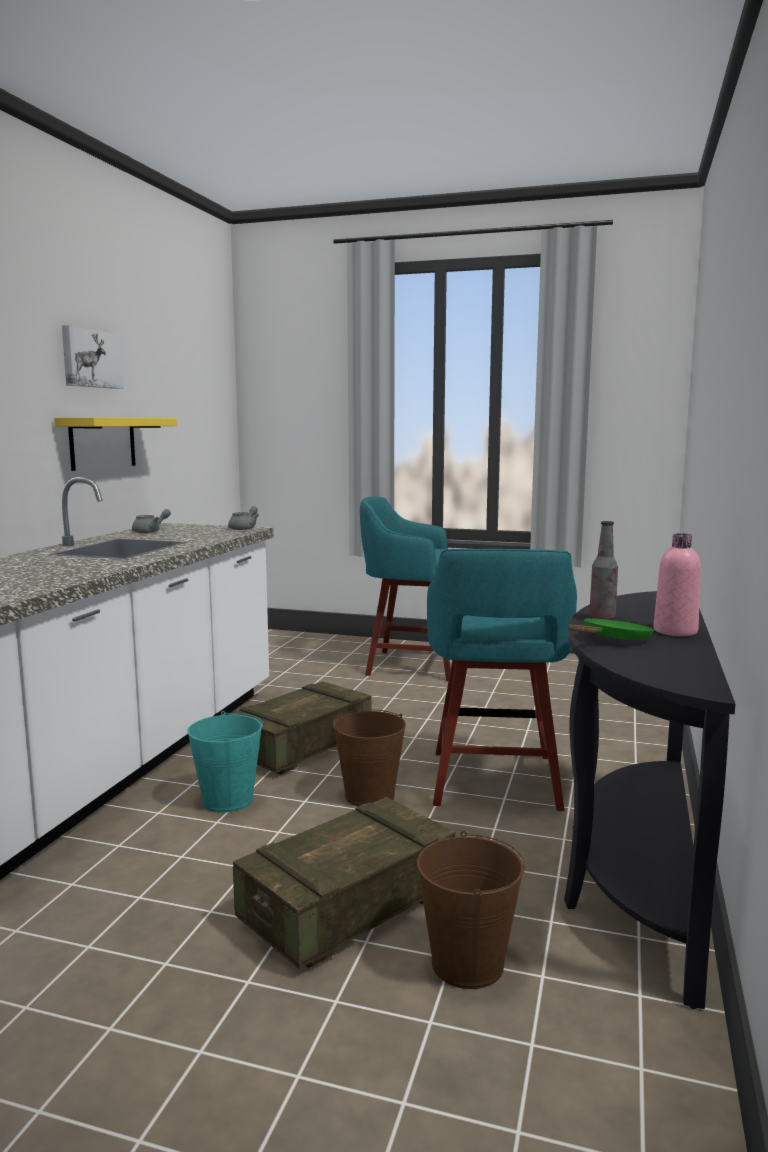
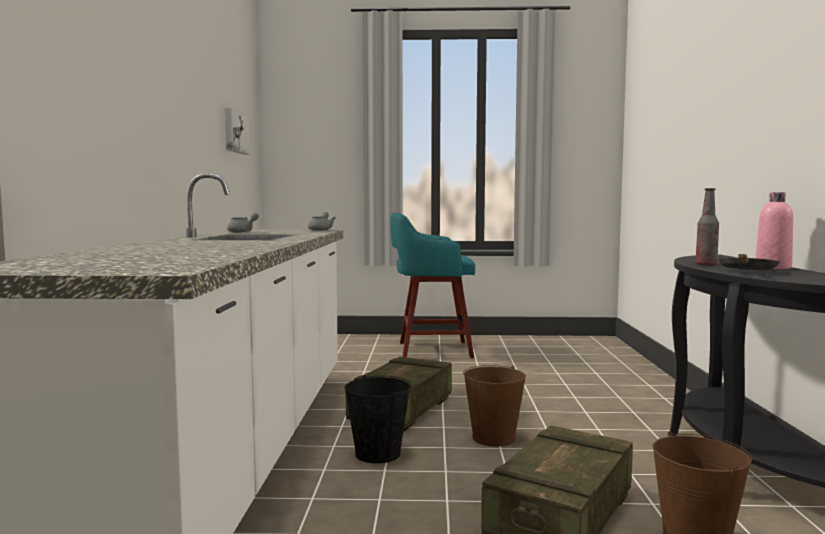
camera: 15 degrees left, 5 degrees down
(90, 358) = (182, 79): picture -> picture (235, 132)
(103, 443) = (188, 155): yellow shelf -> none
(227, 800) = (377, 454): turquoise bucket -> black bucket
(494, 782) = (579, 419): turquoise stool -> none
(613, 640) = (747, 271): green frying pan -> black frying pan

